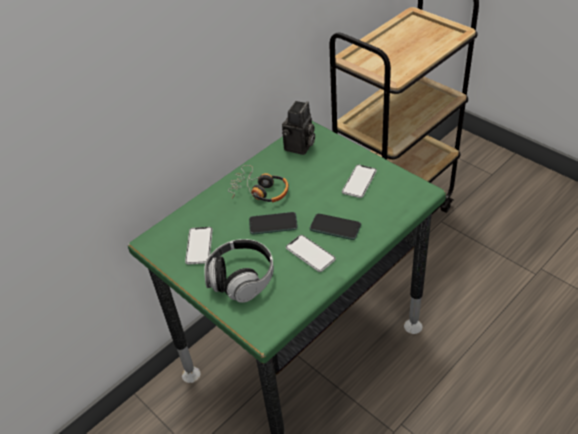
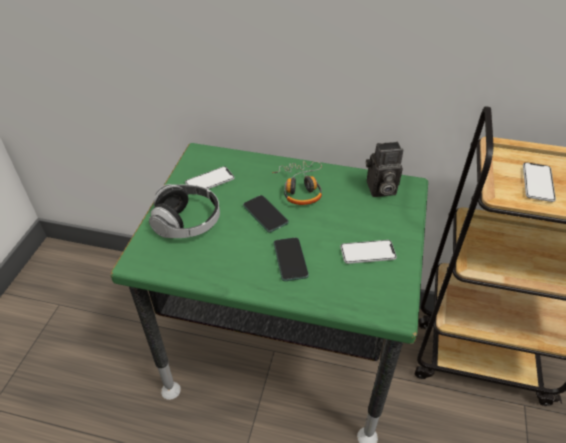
camera: 55 degrees right, 0 degrees up
(310, 254) = (244, 255): phone -> phone (537, 182)

